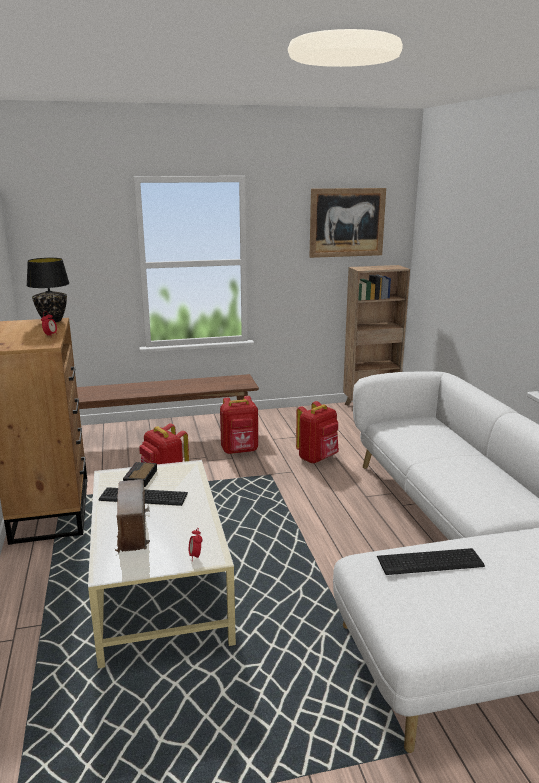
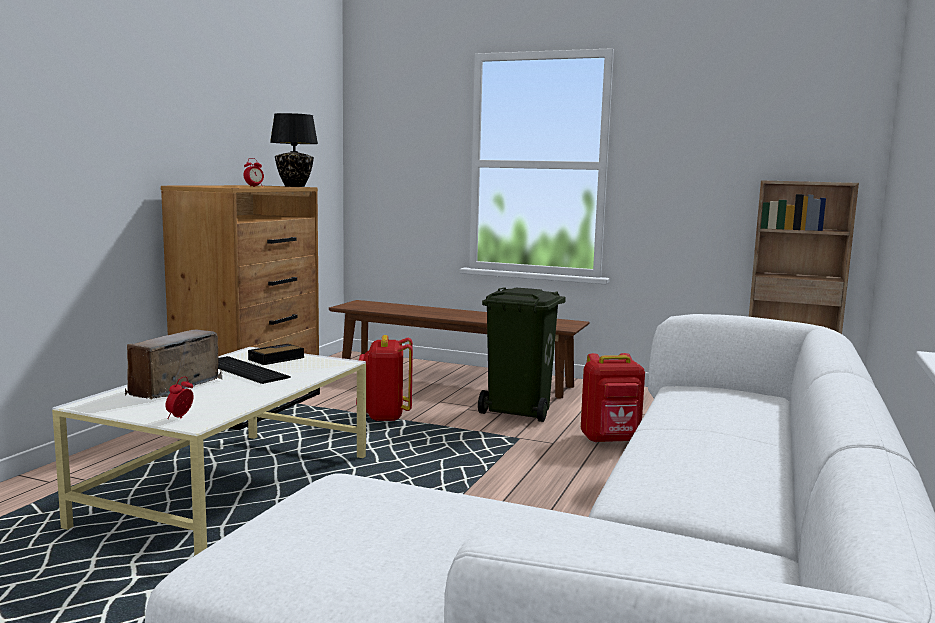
camera: 35 degrees right, 10 degrees down
(240, 451) = (520, 410): red backpack -> green trash can
(347, 222) = (766, 114): picture -> none
(431, 562) = (414, 504): keyboard -> none

